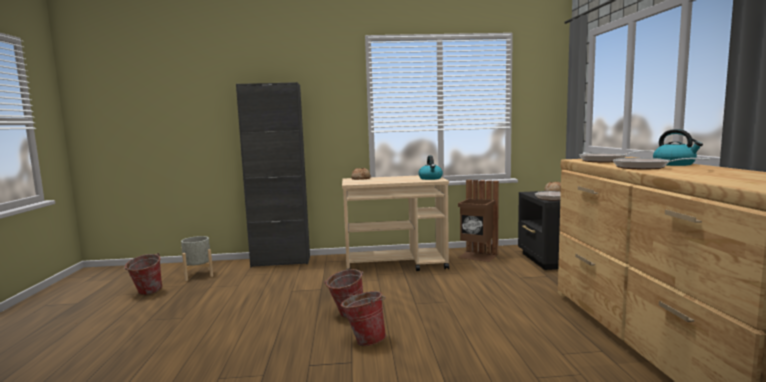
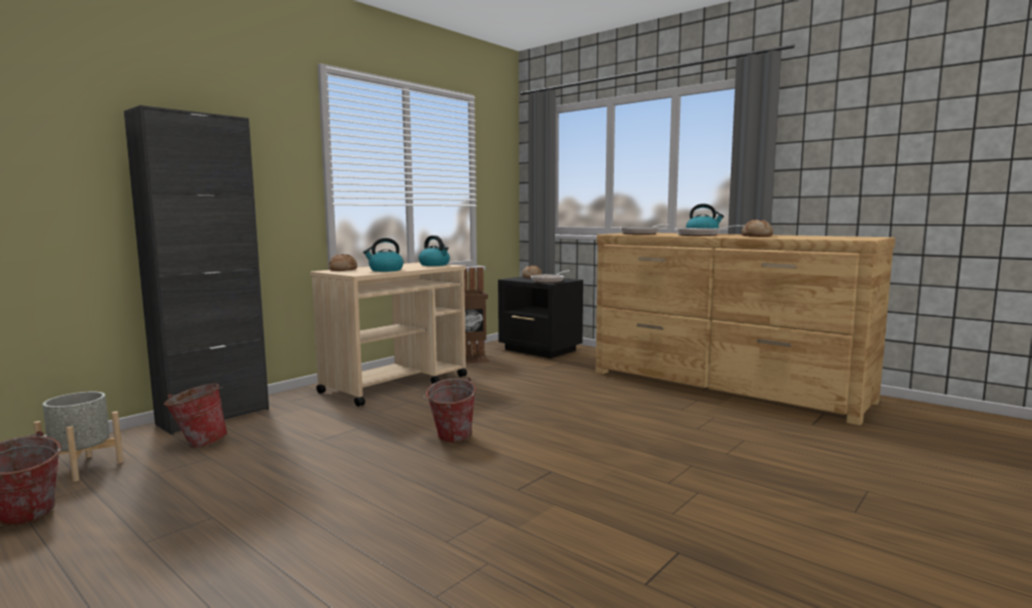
camera: 45 degrees left, 0 degrees up
(365, 340) = (522, 452): bucket -> bucket (198, 443)
(379, 181) = (385, 270): none -> kettle
(698, 174) = (757, 236): none -> bread

